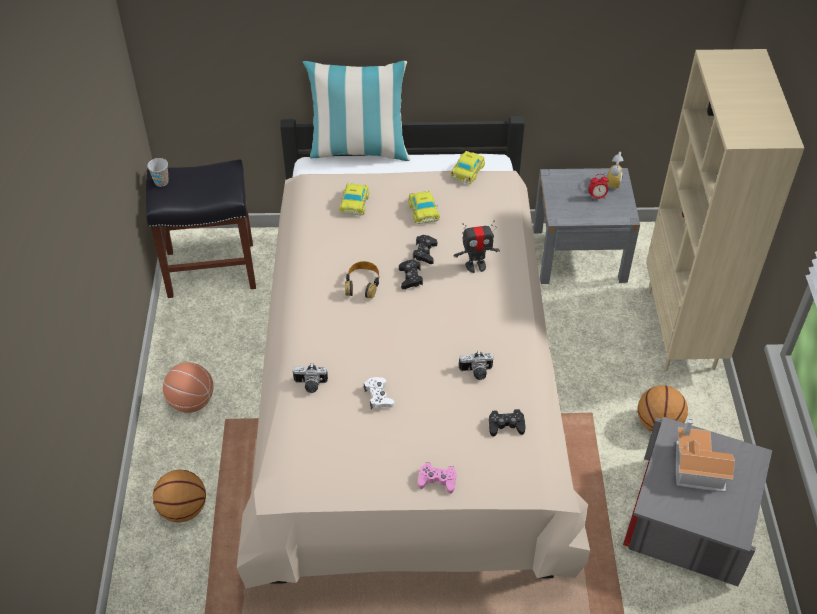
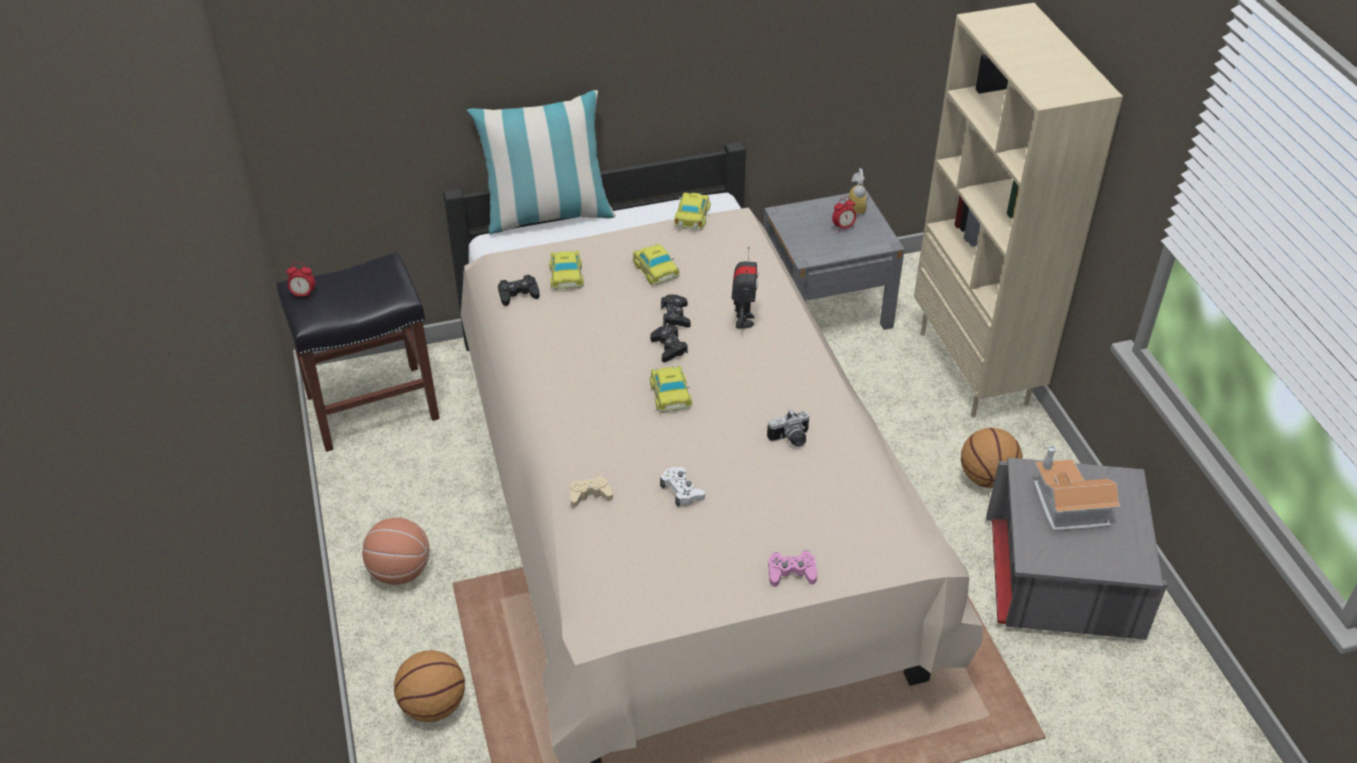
camera: 15 degrees left, 5 degrees down
(161, 182) = (303, 295): cup -> alarm clock
(310, 385) = (590, 495): camera -> beige game controller
(362, 284) = (612, 365): headphones -> none
(398, 315) = (670, 393): none -> toy car
(475, 266) = (743, 320): toy robot -> toy robot turned 60 degrees counterclockwise
(506, 425) = (850, 492): black game controller -> black game controller (518, 294)

